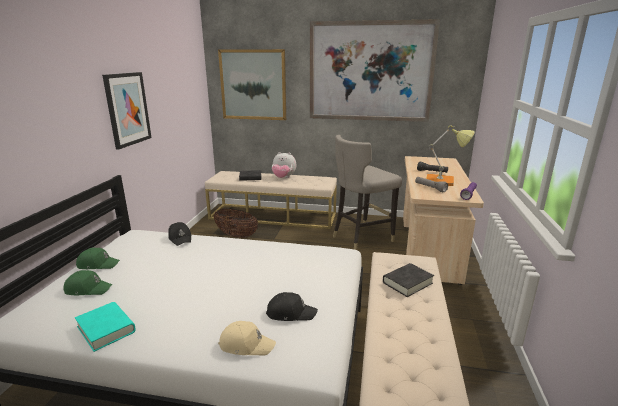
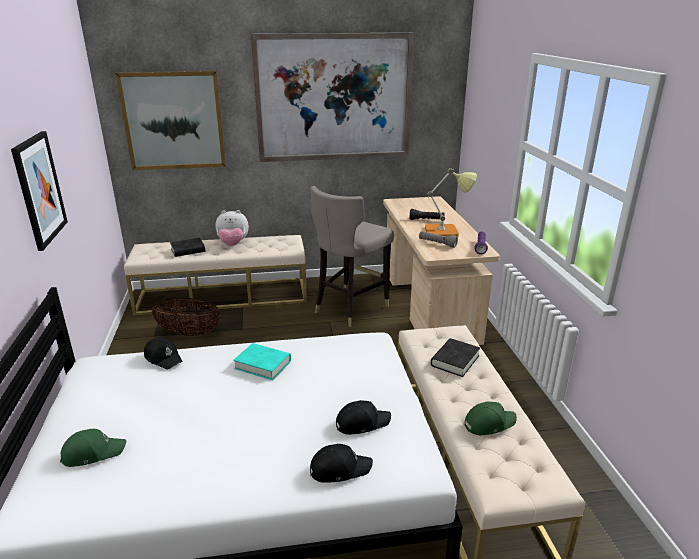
camera: 20 degrees left, 5 degrees up
(98, 264) = (77, 417): green cap -> green cap (489, 423)
(106, 329) = (163, 495): turquoise book -> turquoise book (263, 365)
(246, 344) = (339, 469): beige cap -> black cap

